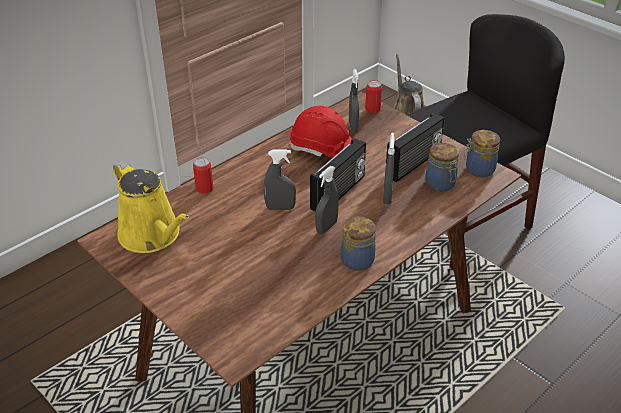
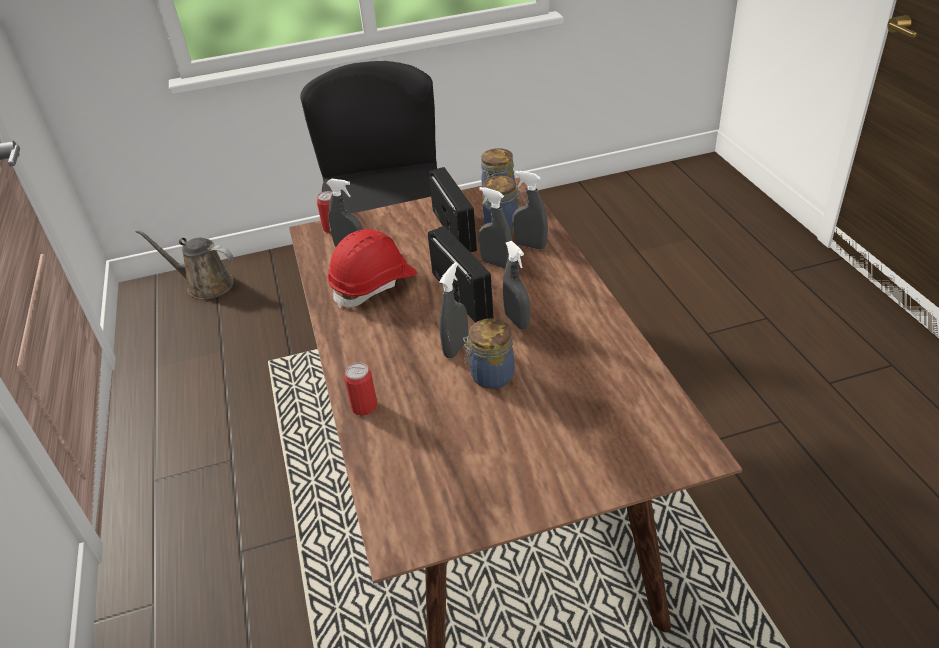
camera: 60 degrees left, 0 degrees up
(152, 235) = (425, 484): yellow watering can -> none
(356, 259) = (584, 314): jar -> jar (490, 376)
(423, 207) = (530, 245): none -> grey spray bottle

